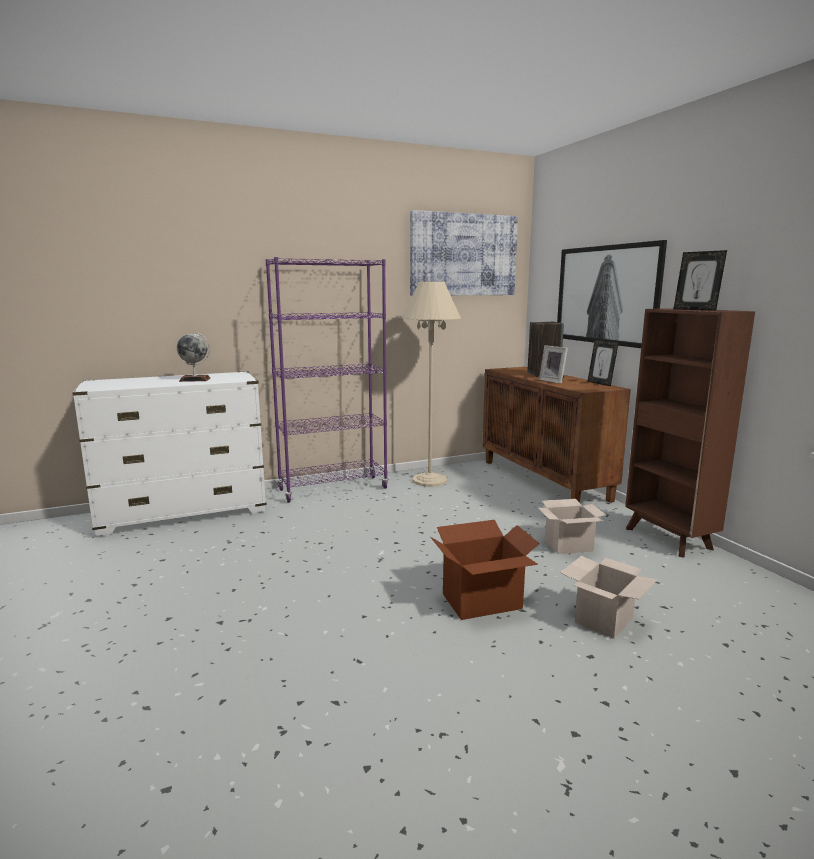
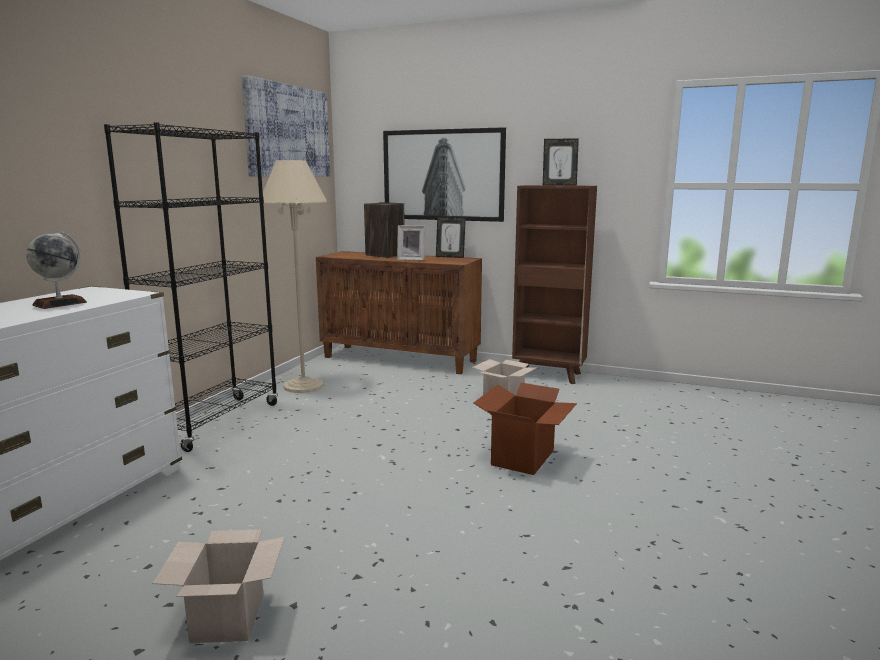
camera: 45 degrees left, 0 degrees up
(333, 489) = (215, 423): purple bookcase -> black bookcase
(603, 619) = (602, 436): cardboard box -> cardboard box (227, 616)

